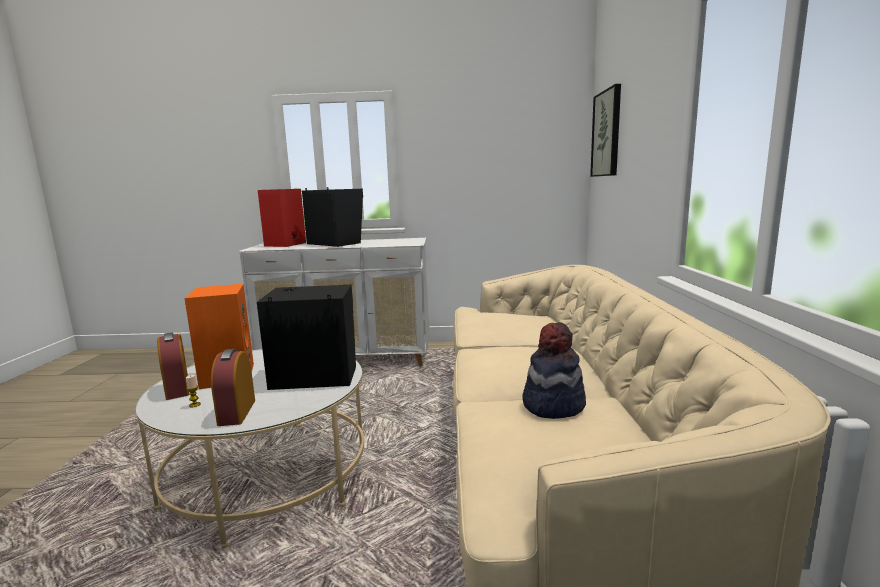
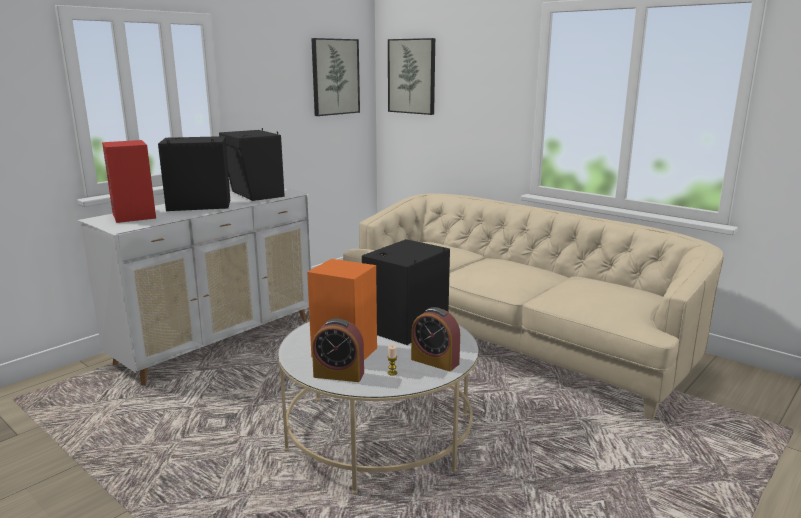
camera: 50 degrees left, 5 degrees up
(388, 241) = (255, 194): none -> black speaker
(531, 141) = (335, 77): none -> picture
(552, 404) = (577, 285): hat -> none

